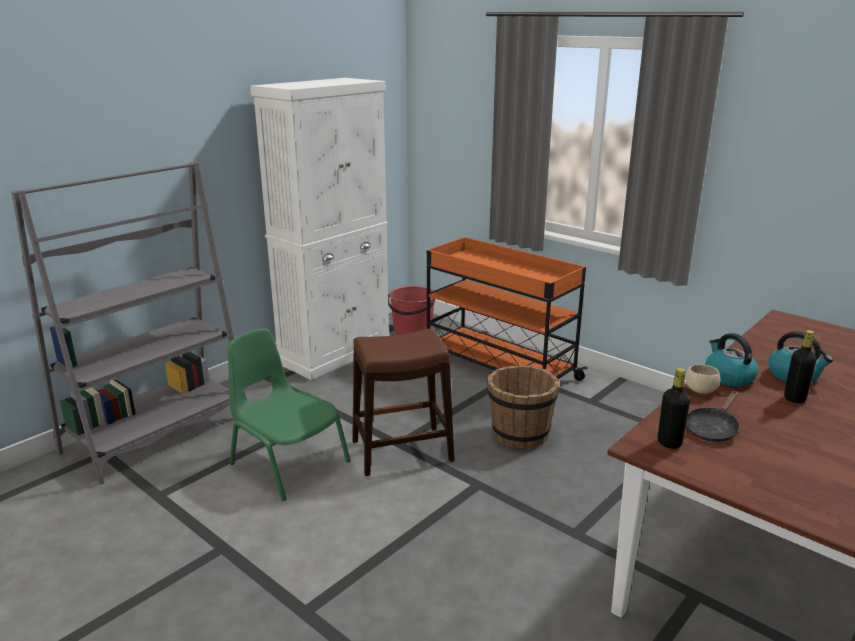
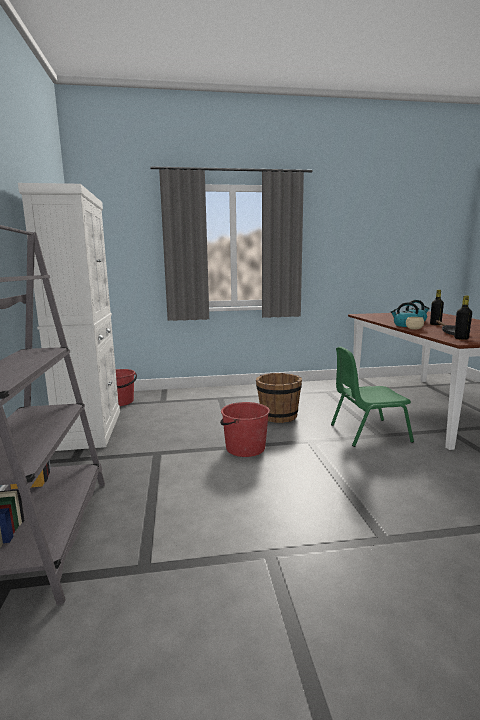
camera: 50 degrees left, 10 degrees down
(288, 462) = (195, 488): green chair -> green chair (368, 433)
(401, 450) = (244, 448): brown stool -> red bucket
(496, 367) = (205, 399): orange cart -> none

